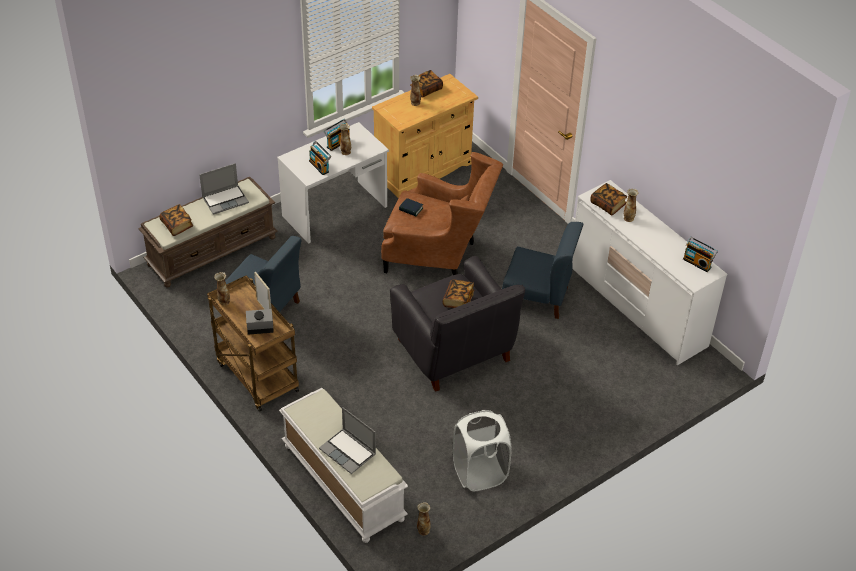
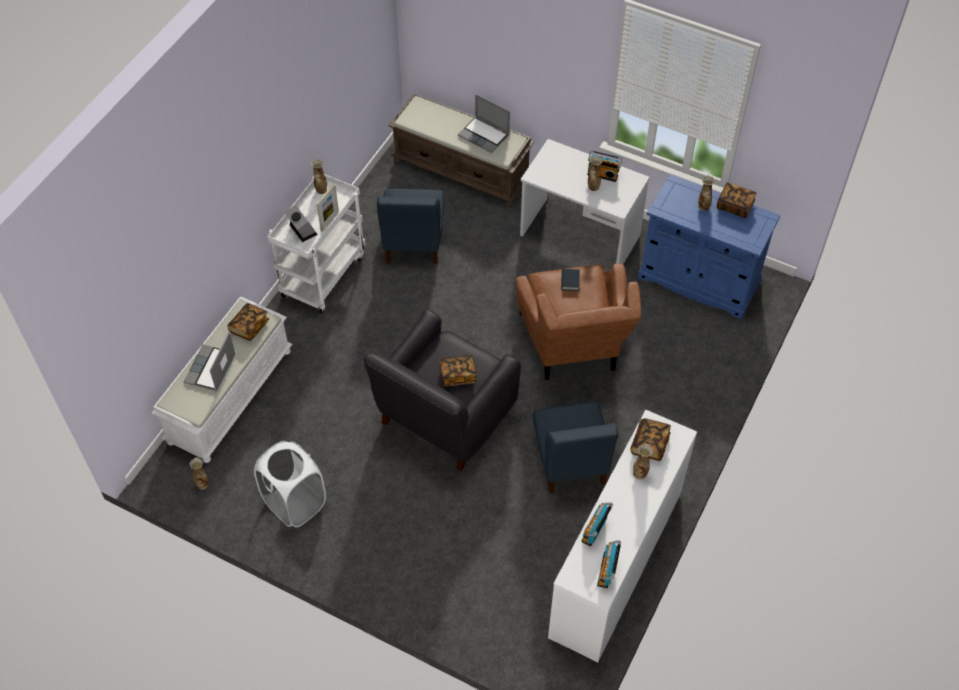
camera: 65 degrees right, 10 degrees up
(177, 225) = (426, 118): book -> book (249, 327)
(256, 376) = (323, 274): brown cart -> white cart
(320, 166) = (557, 176): radio -> radio (595, 530)
(423, 169) = (698, 280): beige cabinet -> blue cabinet

